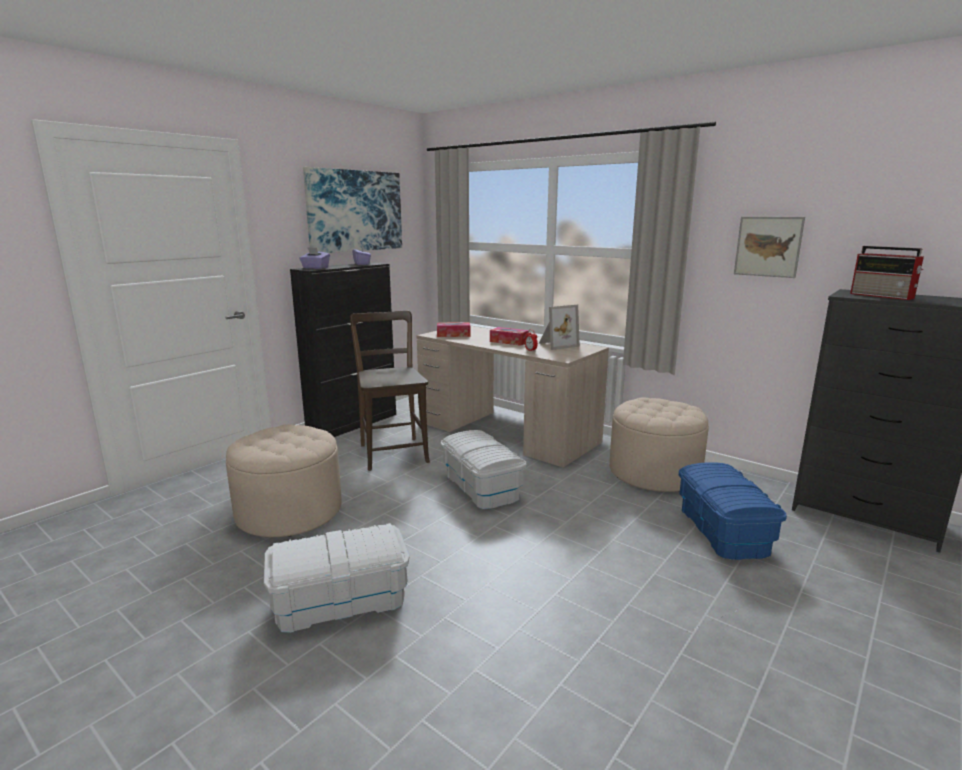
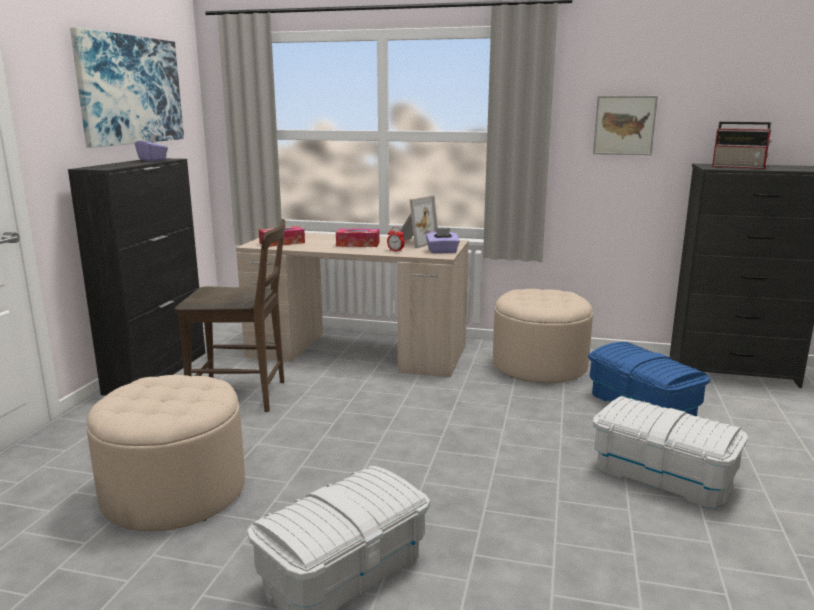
camera: 25 degrees left, 0 degrees up
(315, 268) = (103, 166): purple tissue box -> purple tissue box (442, 251)
(393, 452) = (243, 396): brown chair -> brown chair turned 135 degrees clockwise
(481, 487) = (384, 413): white storage box -> white storage box (661, 475)

